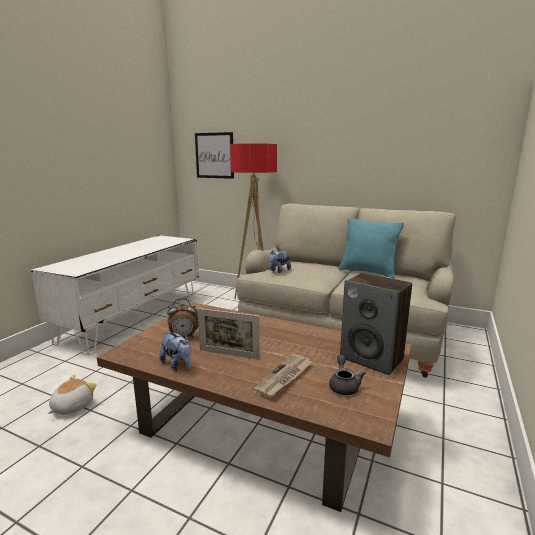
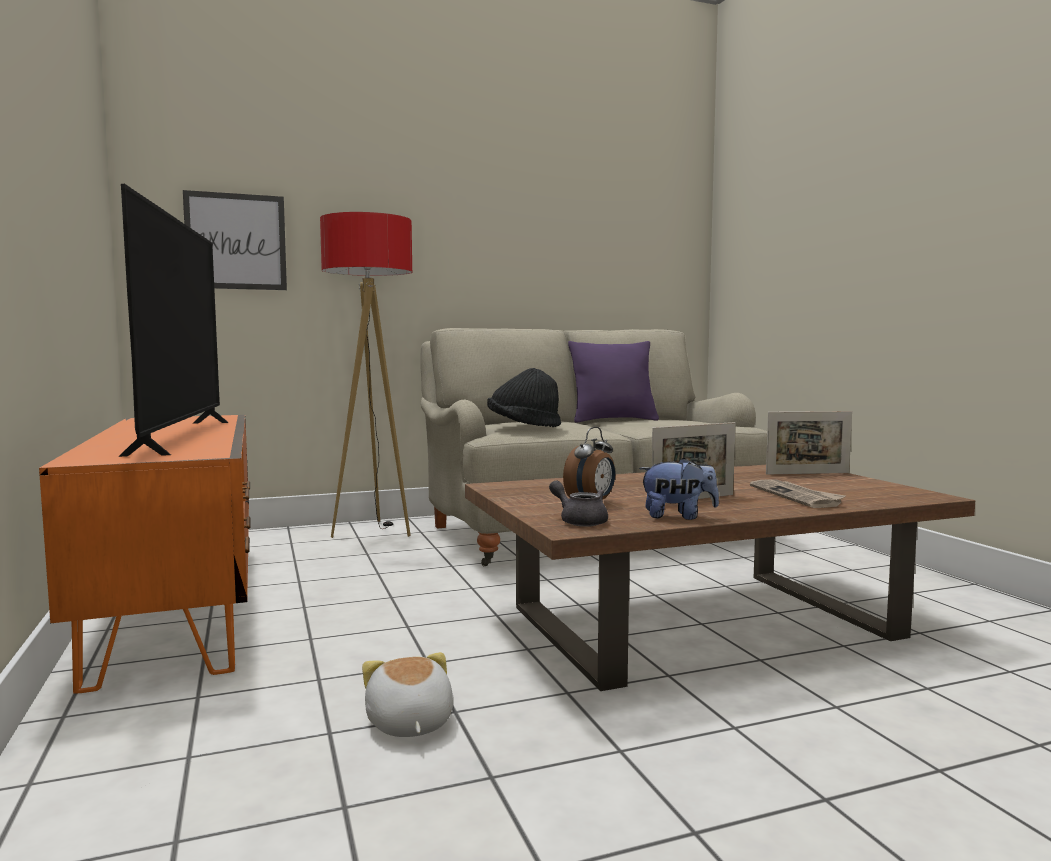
camera: 45 degrees left, 10 degrees down
(120, 255) = (183, 436): none -> television
(134, 317) = (180, 605): white tv stand -> orange tv stand
(278, 271) = (523, 426): plush toy -> black hat
(344, 385) = (848, 488): grey teapot -> grey teapot (579, 521)
(367, 272) = (613, 420): turquoise pillow -> purple pillow
(372, 358) = (807, 473): speaker -> picture frame

